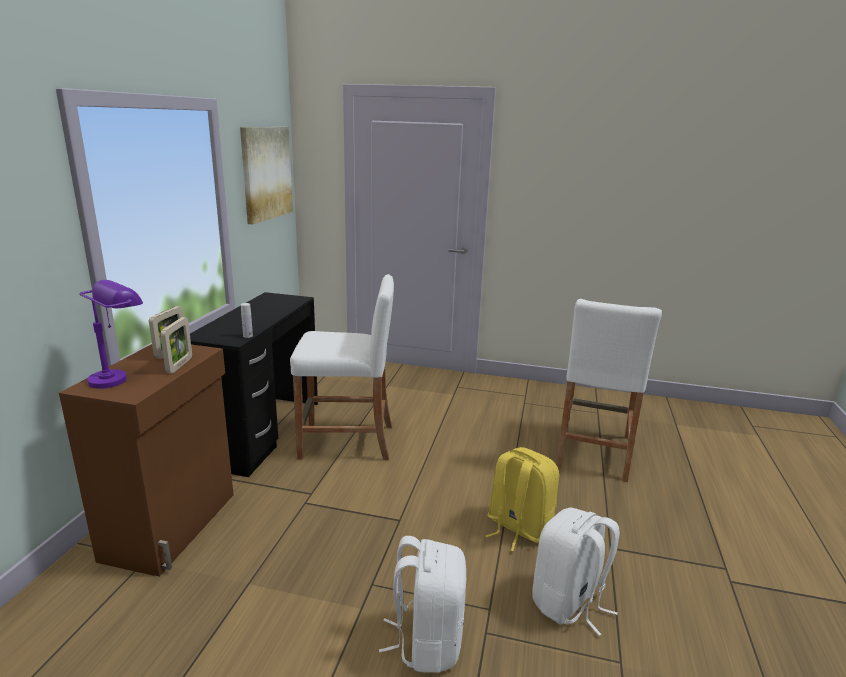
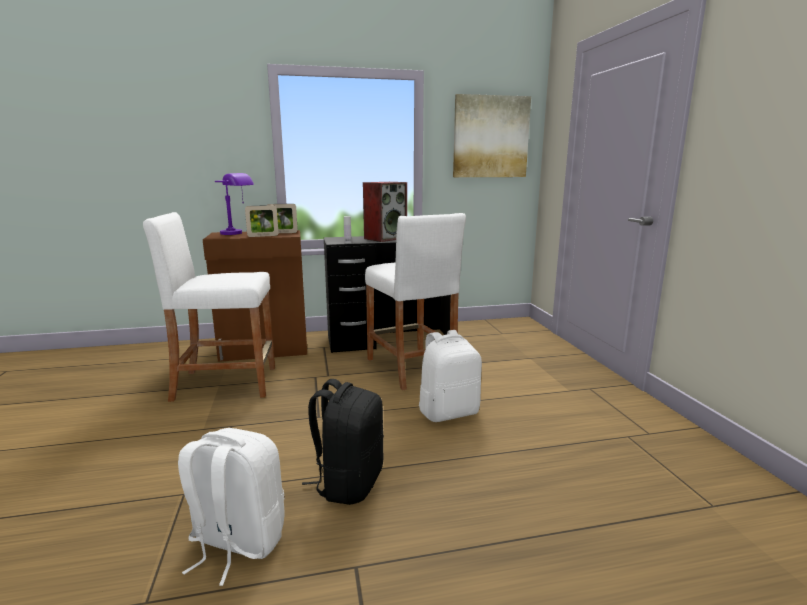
camera: 65 degrees right, 5 degrees down
(251, 316) = (385, 238): none -> speaker
(427, 640) = (171, 465): white backpack -> white backpack (448, 412)
(517, 528) = (349, 482): yellow backpack -> black backpack
(593, 451) = (583, 517): white stool -> white stool (225, 383)

